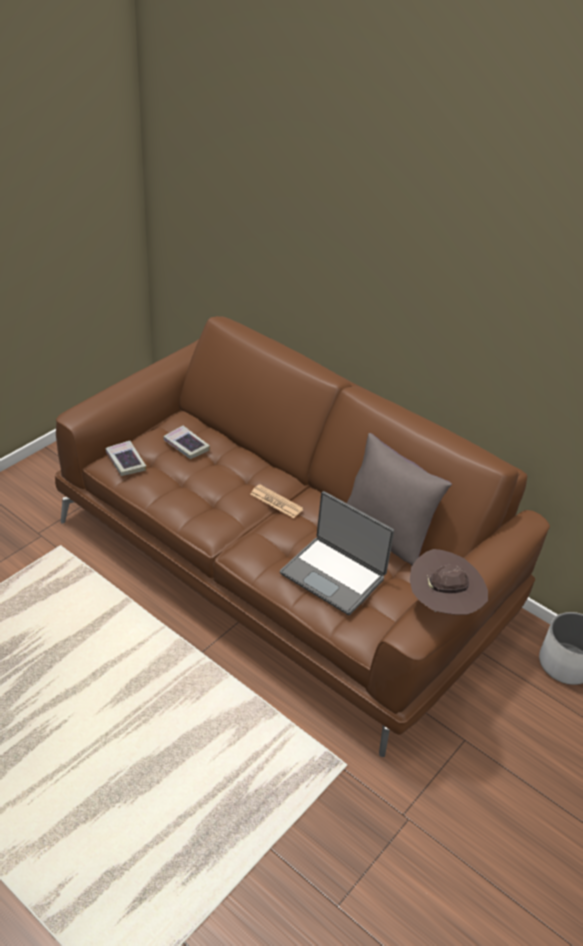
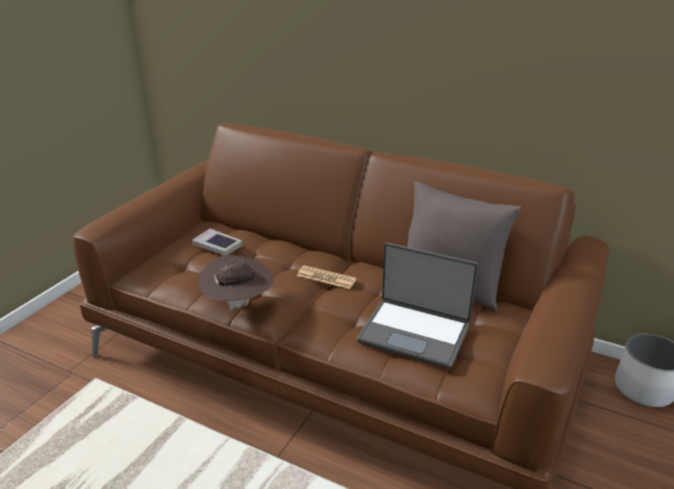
camera: 10 degrees left, 10 degrees down
(125, 461) = (156, 269): book -> none
(443, 605) = (560, 330): brown hat -> brown hat (239, 304)

